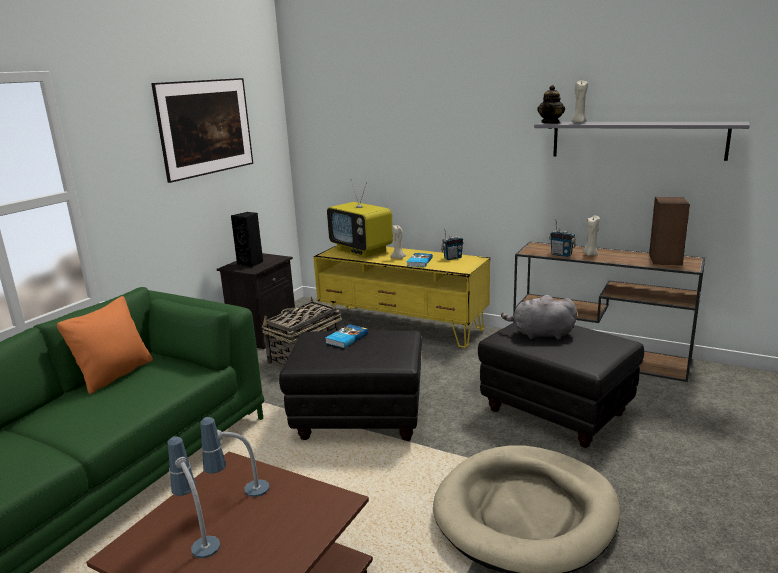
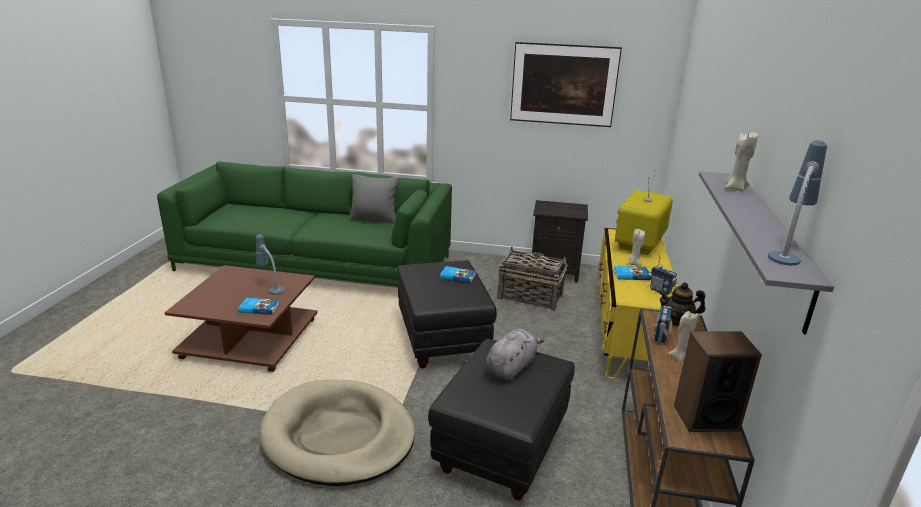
camera: 70 degrees right, 5 degrees up
(115, 375) = (374, 219): orange pillow -> grey pillow
(198, 537) = (237, 285): table lamp -> table lamp (786, 252)
(251, 263) = (557, 208): black speaker -> none
(305, 507) = (259, 308): none -> book
(540, 334) = (511, 367): grey plush toy -> grey plush toy turned 45 degrees clockwise
(550, 123) = (720, 177): teapot -> teapot (677, 321)

